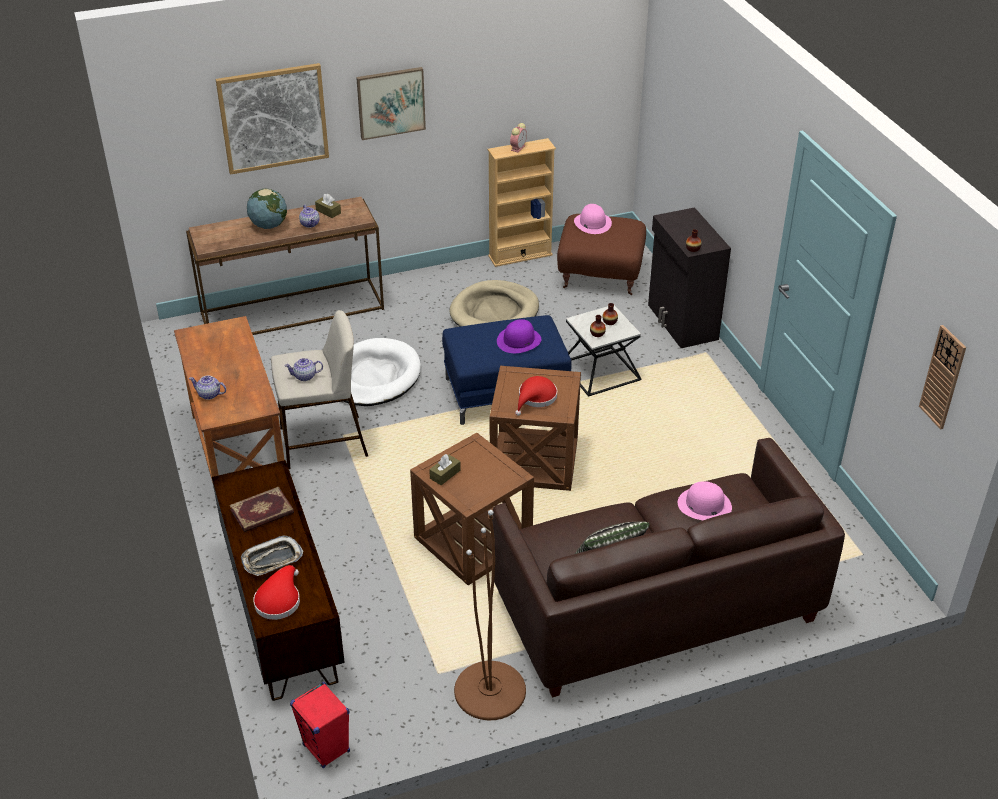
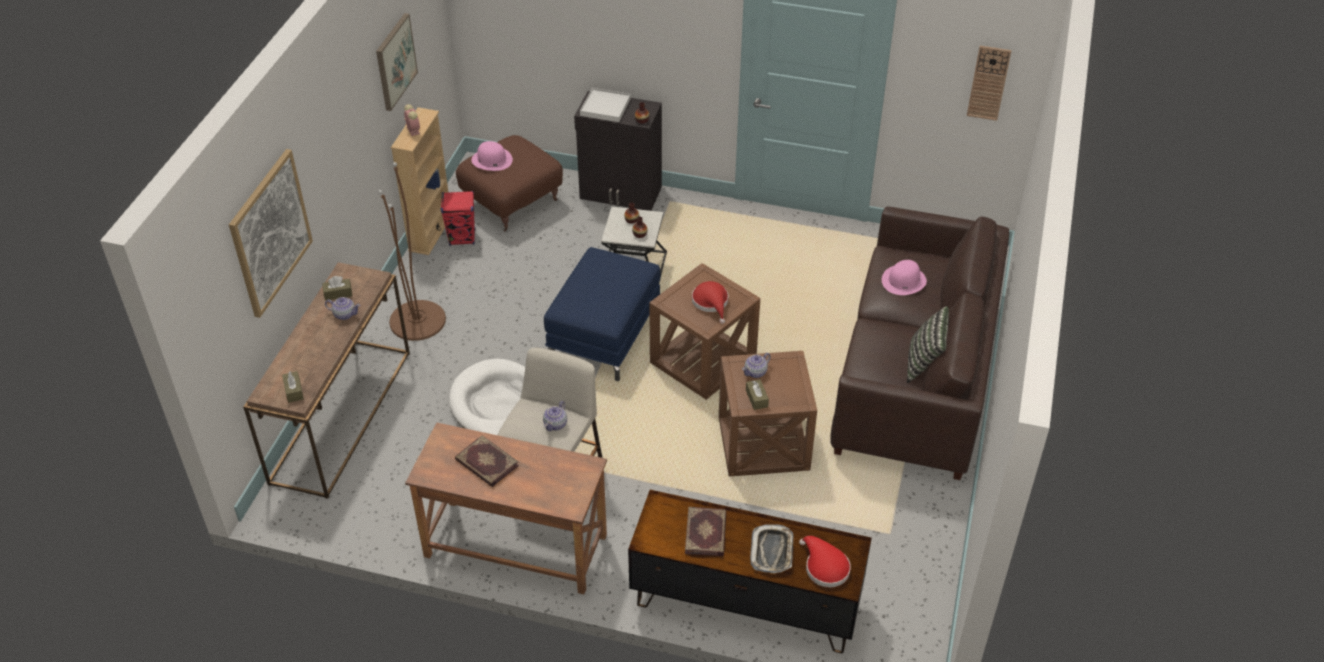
camera: 55 degrees left, 5 degrees up
(209, 394) = (534, 496): teapot -> teapot (756, 372)
(214, 240) = (294, 391): none -> brown tissue box
(223, 357) = (486, 463): none -> book
(268, 225) = (313, 343): globe -> none
(326, 749) = (918, 639): red speaker -> red speaker (462, 238)
(391, 102) = (332, 151): picture -> picture (395, 61)
(490, 690) = (928, 512): brown floor lamp -> brown floor lamp (417, 320)
(494, 312) = (492, 287): beige dog bed -> none
(519, 340) = (612, 279): purple hat -> none
(684, 224) = (605, 107): none -> white tray

